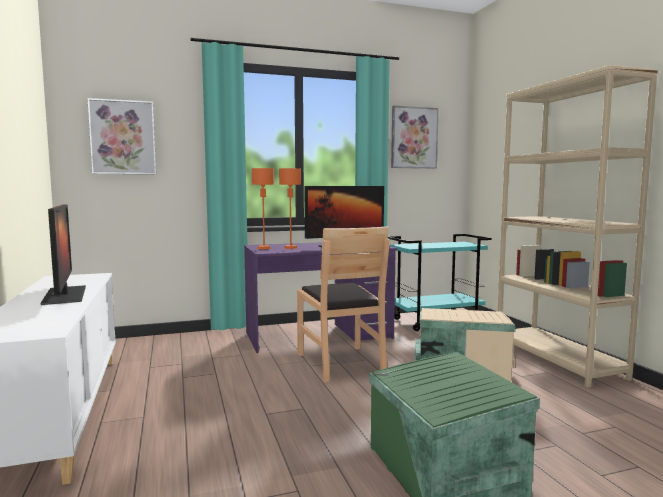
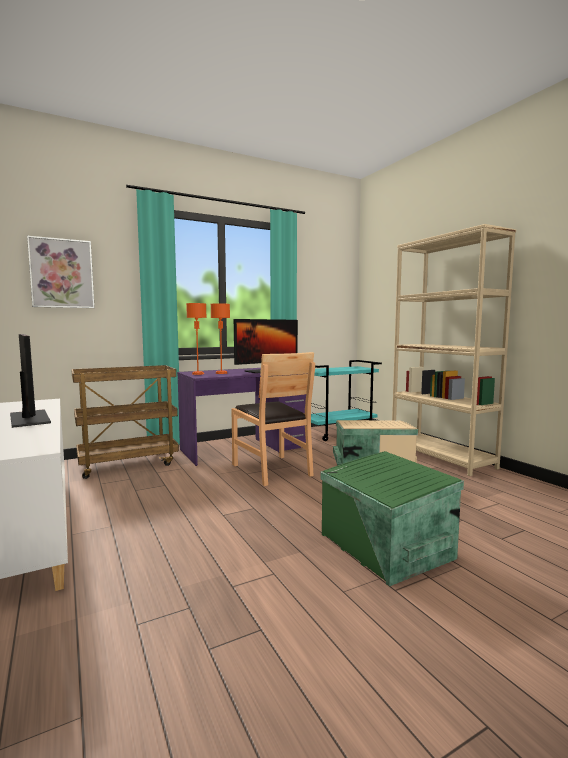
camera: 10 degrees left, 0 degrees up
(187, 346) = (129, 464): none -> brown cart
(414, 138) = (316, 280): picture -> none

